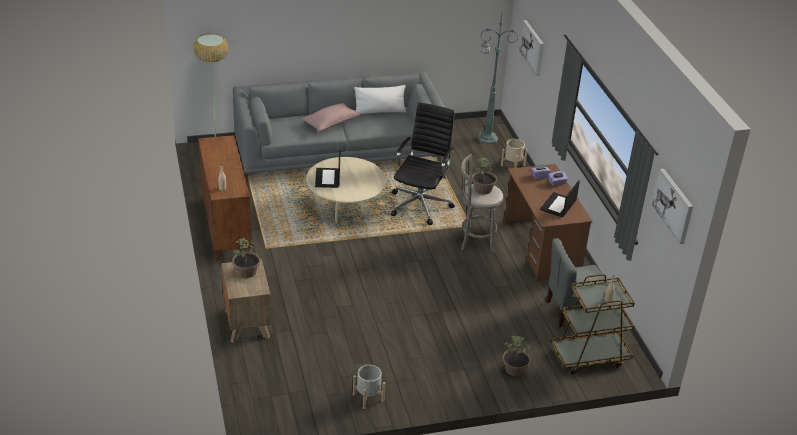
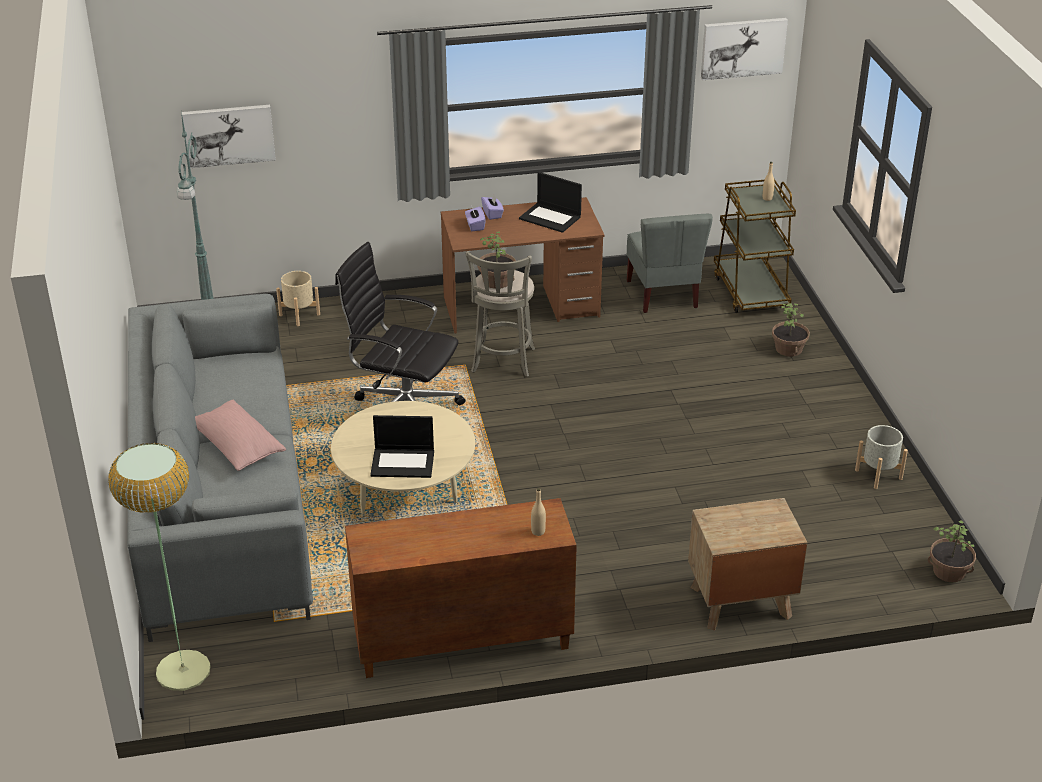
camera: 85 degrees left, 0 degrees up
(247, 272) = (732, 524): potted plant -> potted plant (949, 571)
(379, 111) = (204, 389): white pillow -> none

